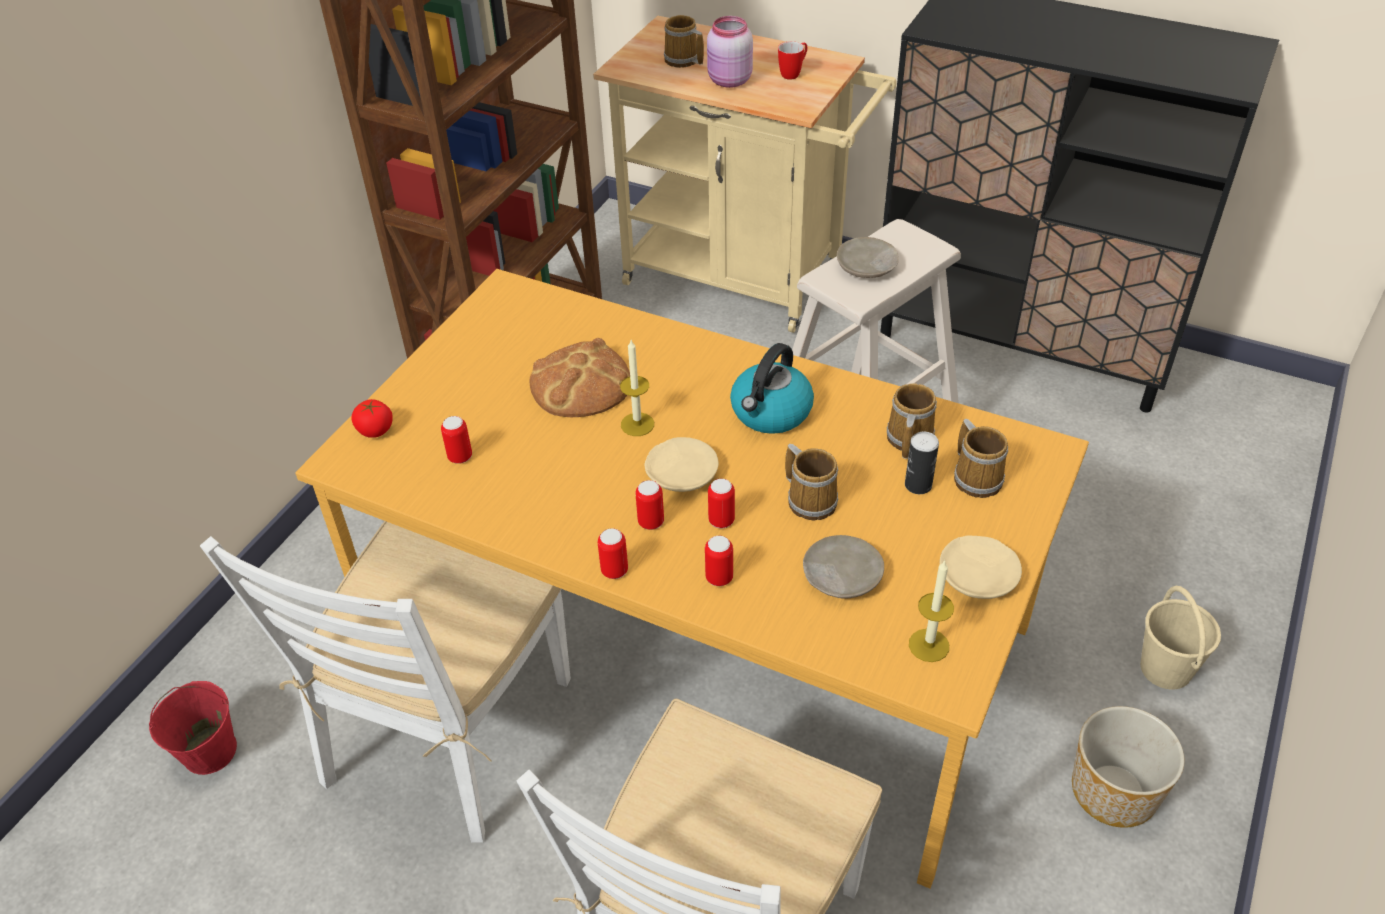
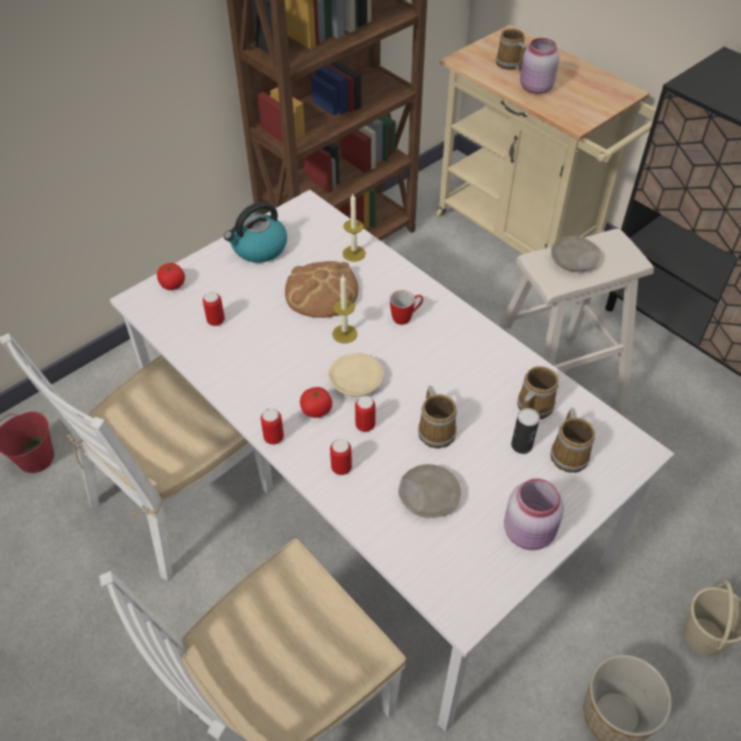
camera: 20 degrees right, 5 degrees up
(651, 522) = (316, 410): can -> tomato
(695, 639) = (367, 491): orange dining table -> white dining table
(771, 413) = (442, 354): kettle -> kettle (259, 248)
(793, 73) = (587, 93): mug -> mug (406, 317)
(929, 645) = (464, 573): candle -> candle (354, 253)
(979, 576) = (530, 532): beige plate -> pink jar

